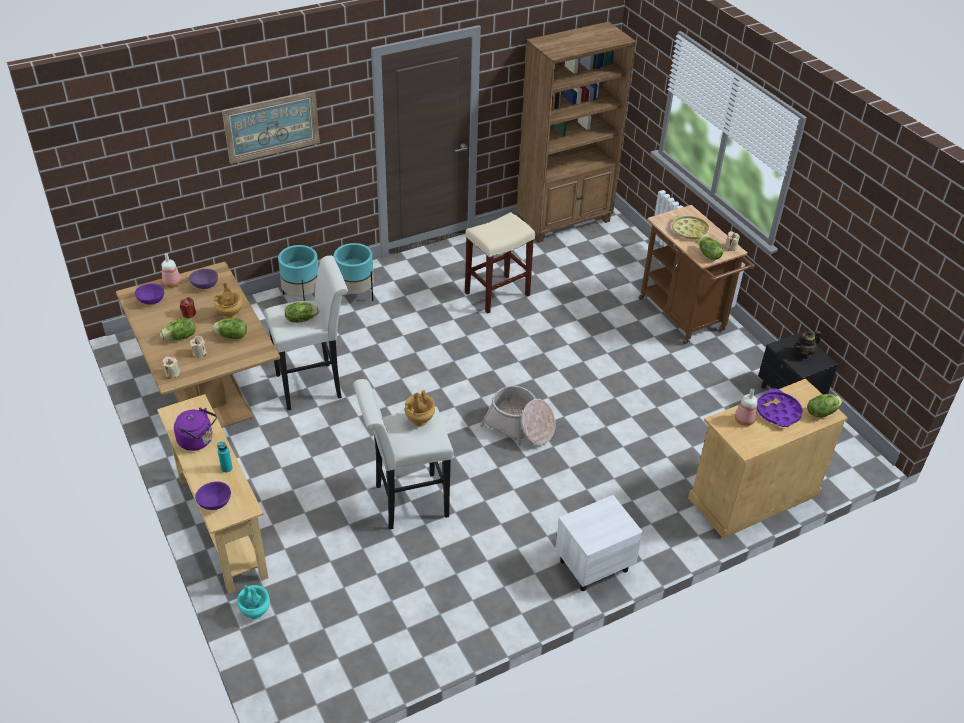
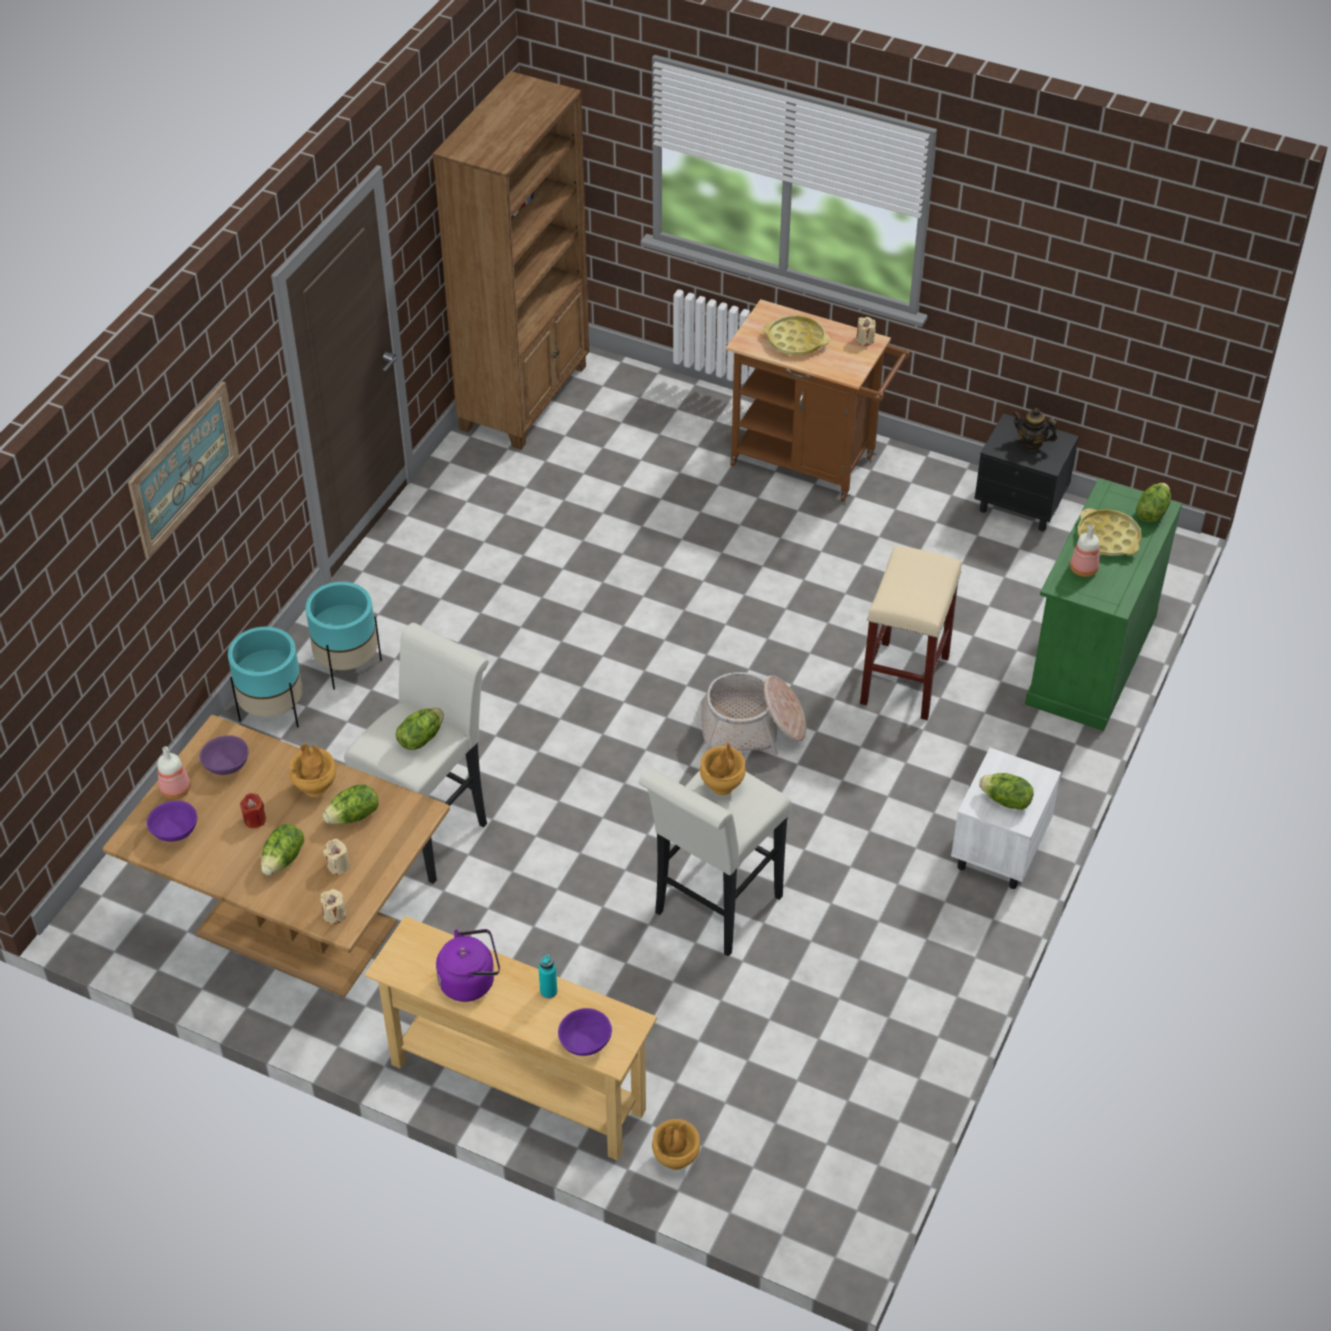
camera: 35 degrees left, 5 degrees up
(255, 612) = (675, 1159): turquoise vase -> brown vase
(497, 293) = (542, 556): beige stool -> beige stool (904, 679)
(708, 255) = (849, 365): lettuce -> lettuce (1006, 801)
(753, 496) = (1090, 659): beige cabinet -> green cabinet
(778, 412) = (1108, 538): purple tray -> yellow tray
(803, 354) = (1031, 443): teapot -> teapot turned 90 degrees clockwise

